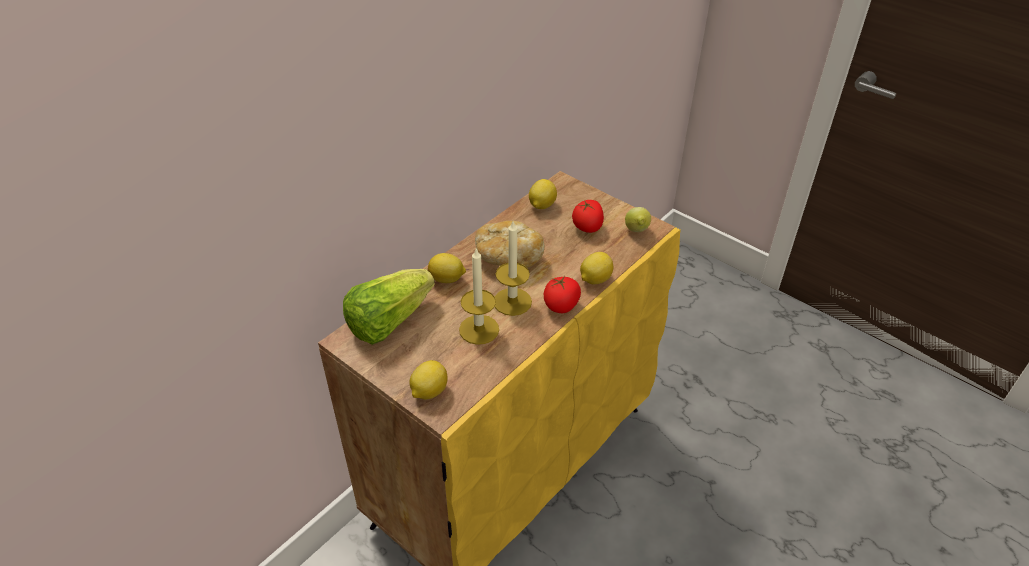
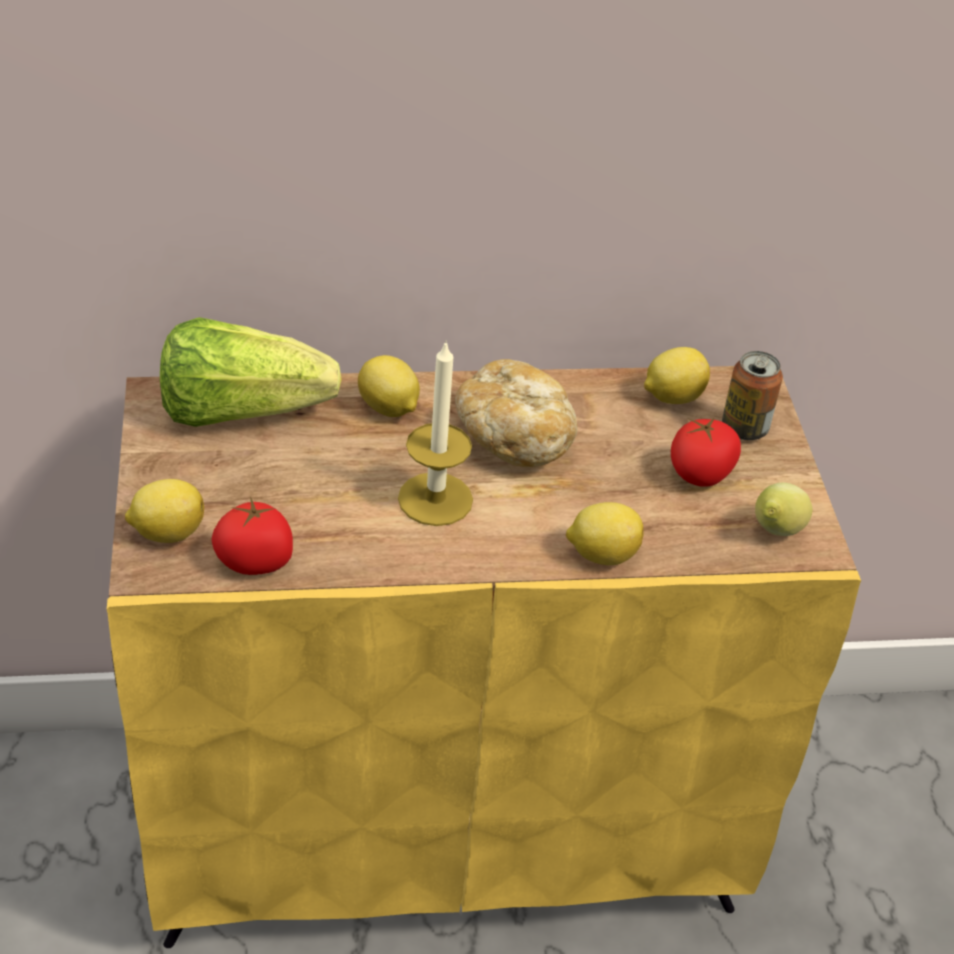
camera: 40 degrees right, 0 degrees up
(479, 329) = (338, 503): candle -> none
(561, 306) = (497, 554): tomato -> tomato (255, 561)
(579, 201) = (744, 428): none -> can

